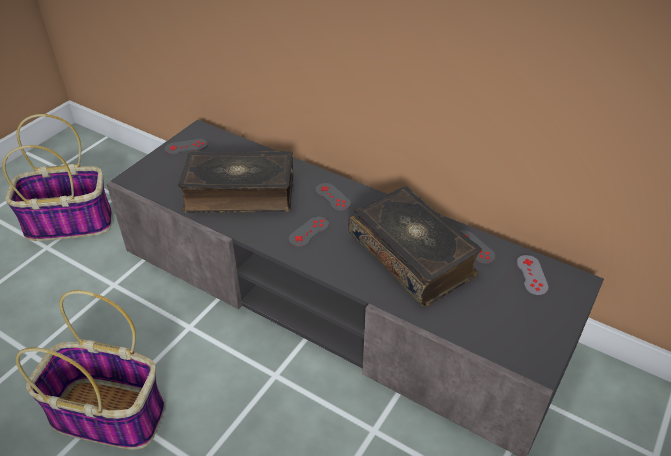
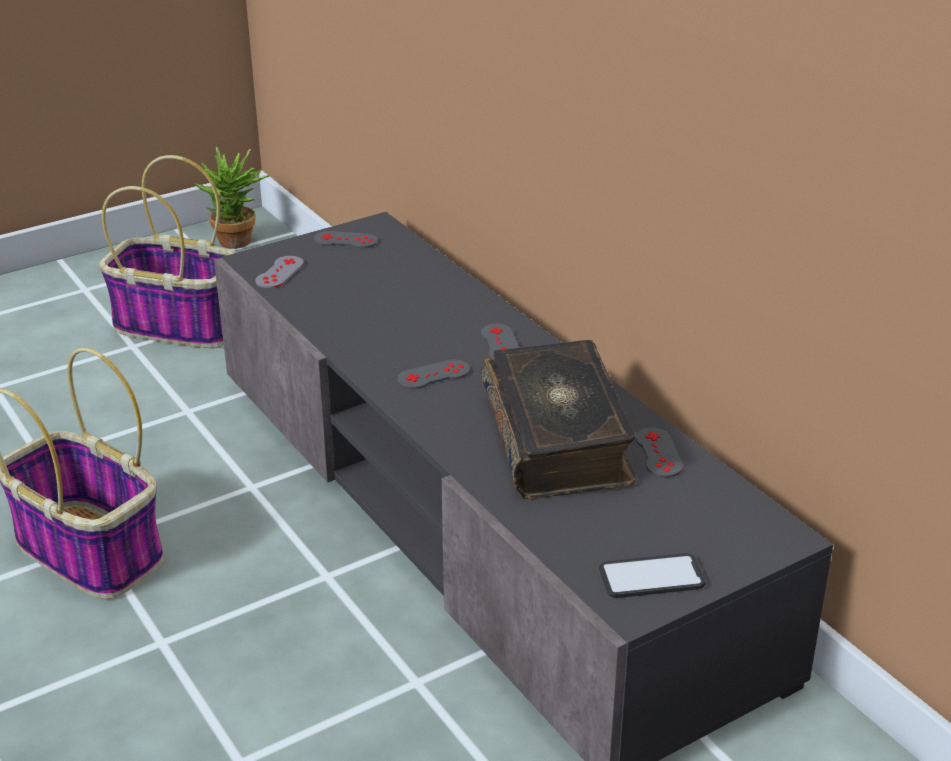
camera: 25 degrees right, 10 degrees down
(75, 154) = (237, 244): none -> potted plant
(239, 192) = (376, 308): book -> none
(531, 275) = (718, 508): grey game controller -> grey game controller (279, 272)
(533, 337) = (651, 577): none -> phone

